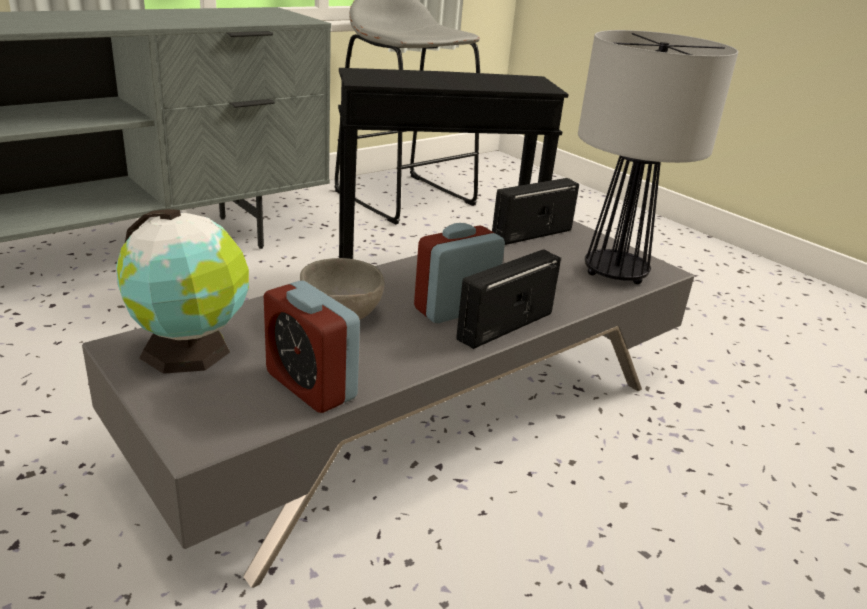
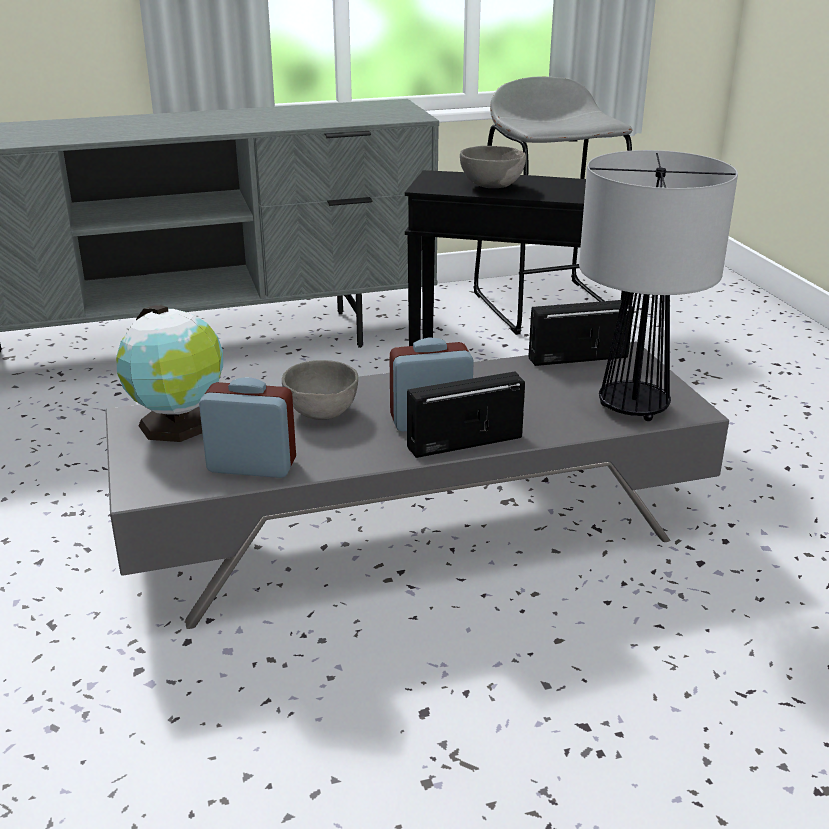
camera: 25 degrees right, 0 degrees up
(310, 385) = (252, 466): alarm clock -> alarm clock turned 120 degrees clockwise
(421, 80) = (492, 187): none -> grey bowl

